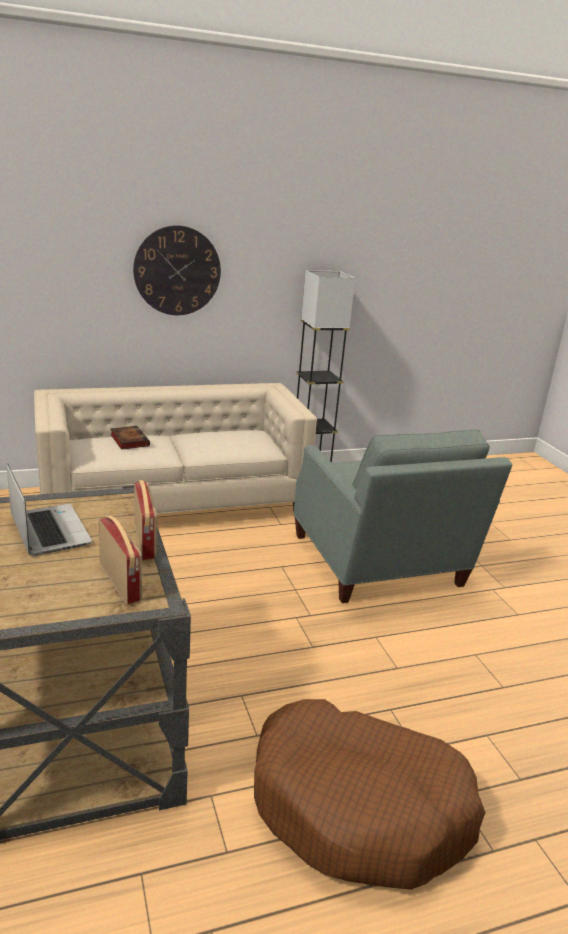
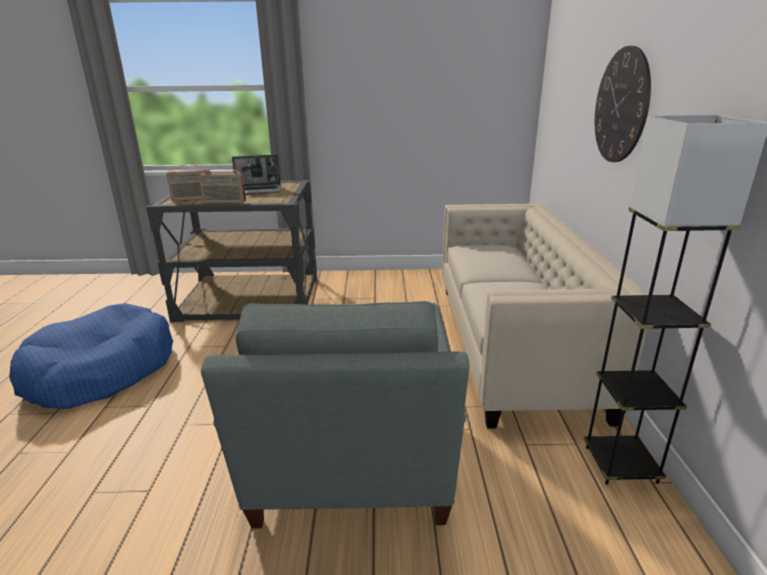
camera: 110 degrees right, 0 degrees up
(128, 440) = (504, 258): book -> none
(359, 807) = (101, 371): brown dog bed -> blue dog bed
(379, 565) = (350, 468): grey armchair -> grey armchair turned 90 degrees counterclockwise

